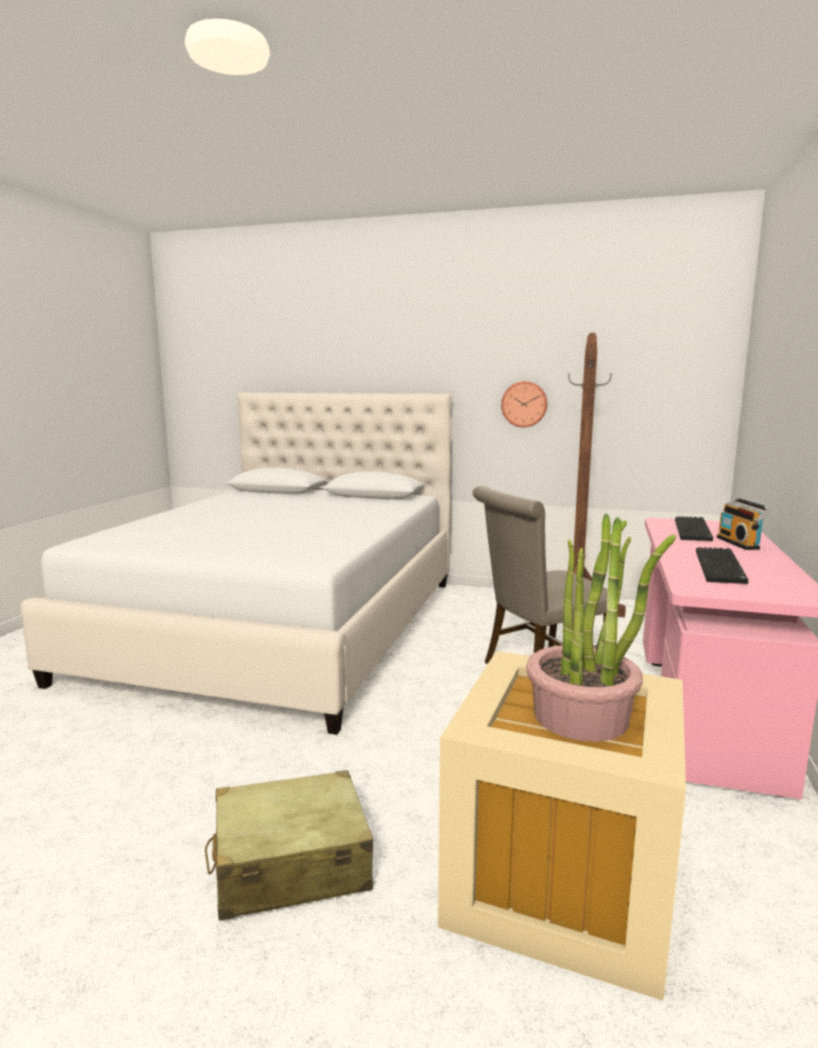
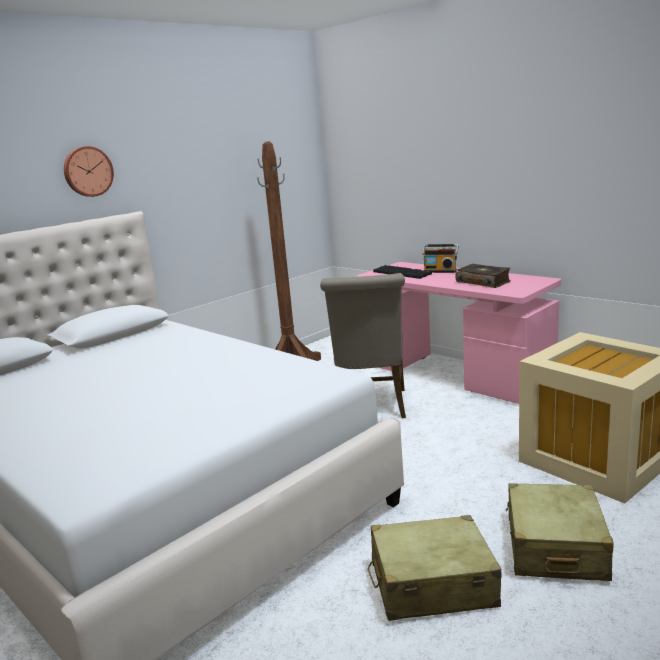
camera: 60 degrees left, 5 degrees up
(198, 784) = (431, 584): none -> beige suitcase
(524, 404) = (198, 210): wall clock -> wall clock (87, 171)
(582, 716) = (605, 360): potted plant -> none
(721, 567) = (483, 282): keyboard -> book

